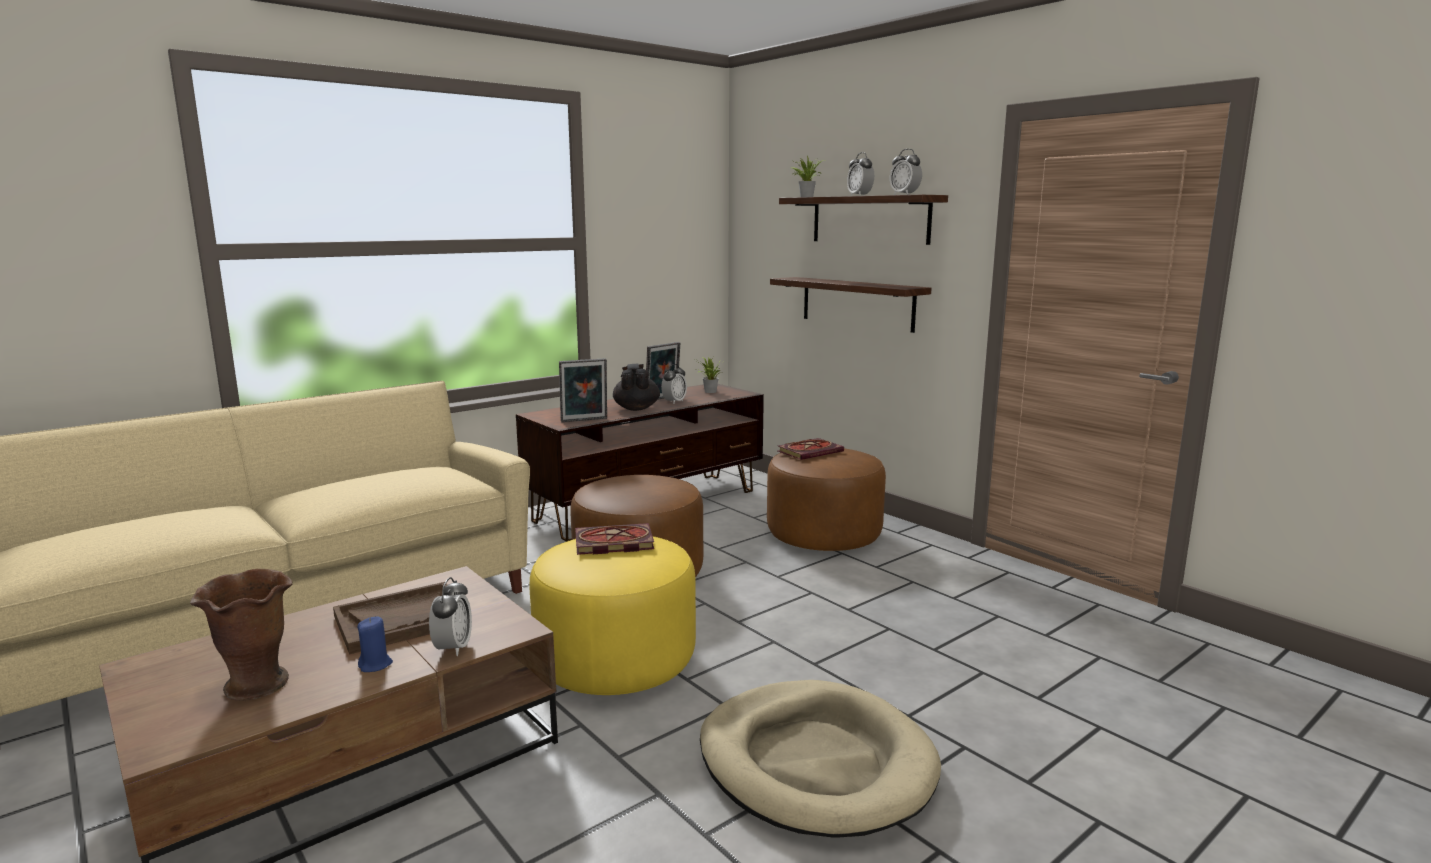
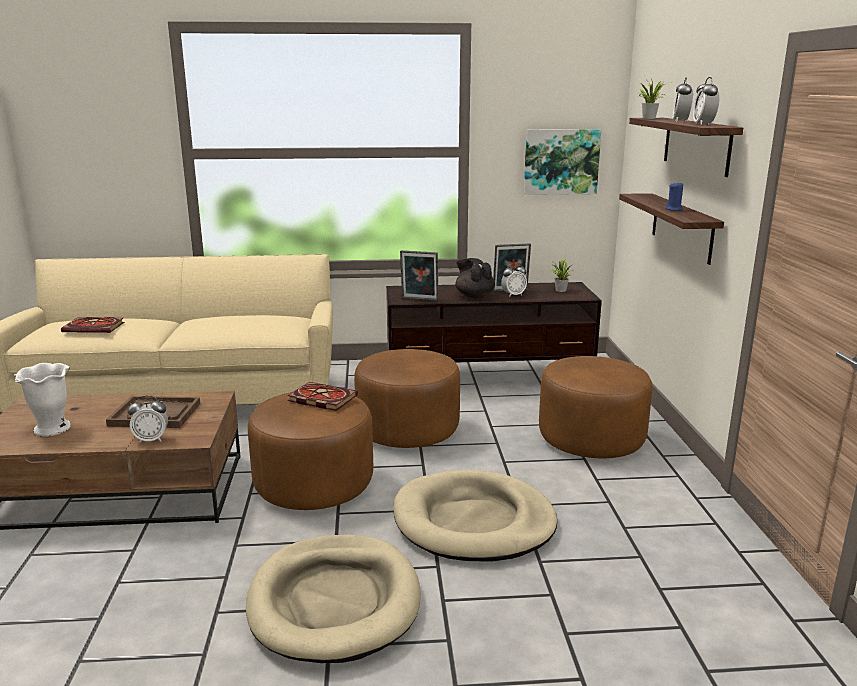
camera: 35 degrees right, 5 degrees up
(256, 685) = (52, 429): brown vase -> white vase
(375, 665) = (107, 436): blue candle -> blue candle (674, 209)
(453, 648) = (151, 439): alarm clock -> alarm clock turned 45 degrees clockwise
(616, 660) = (314, 484): yellow ottoman -> brown ottoman
(636, 408) = (474, 296): black teapot -> black teapot turned 60 degrees counterclockwise
(675, 253) = (561, 162): none -> picture
(810, 451) = (590, 361): book -> book (95, 327)
(831, 637) = (473, 522): none -> beige dog bed

